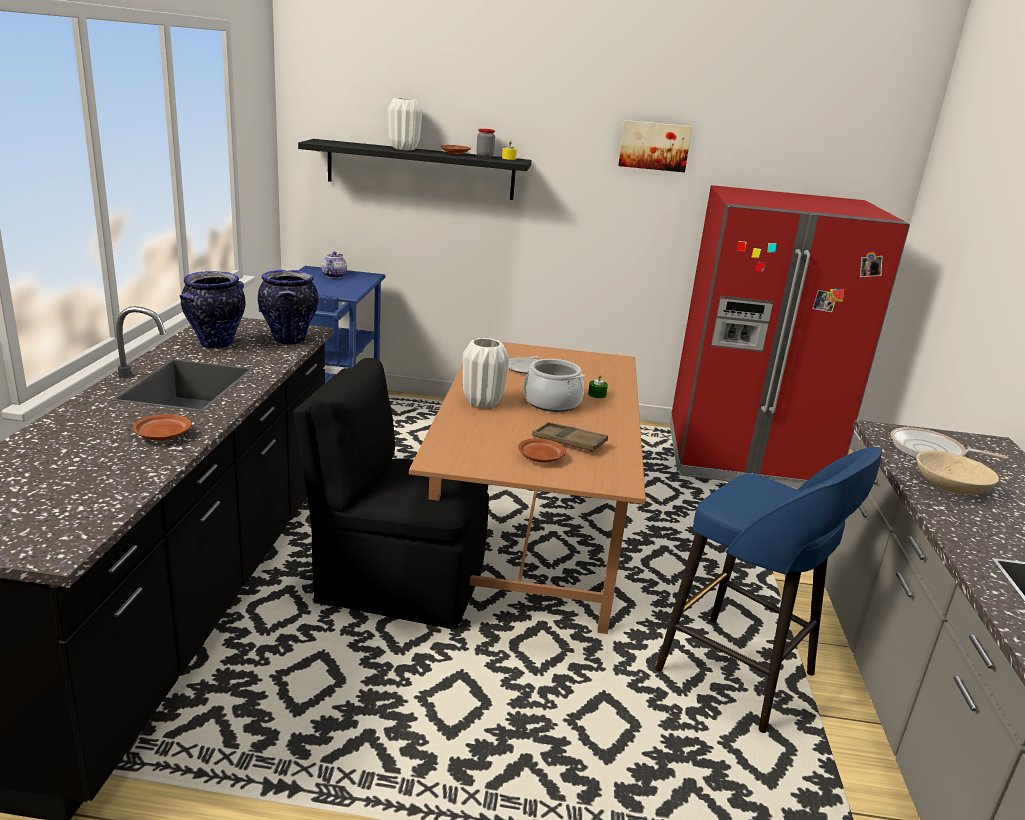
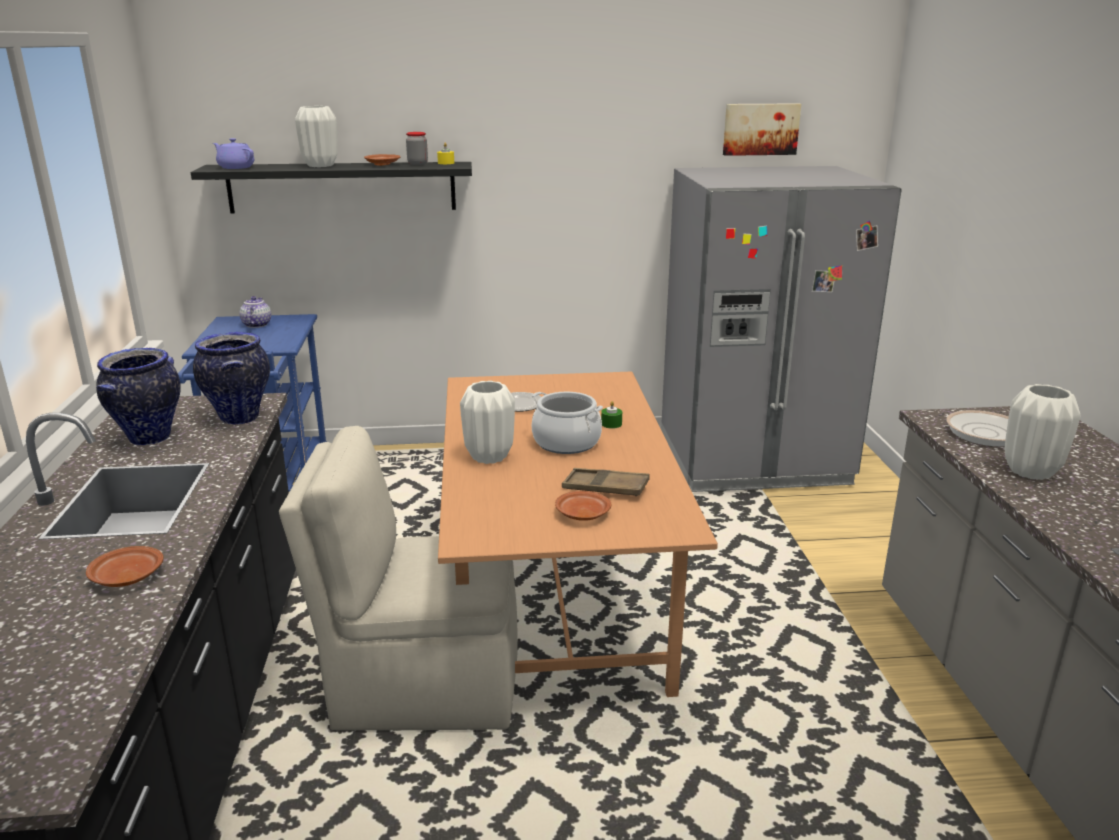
camera: 10 degrees left, 0 degrees up
(335, 143) = (235, 167): none -> purple teapot
(397, 582) = (422, 684): black chair -> beige chair
(654, 146) = (607, 131): picture -> picture (760, 129)
(740, 675) = (832, 713): blue stool -> none
(746, 459) = (752, 460): red fridge -> grey fridge
(950, 486) = (1029, 471): beige bowl -> white vase

